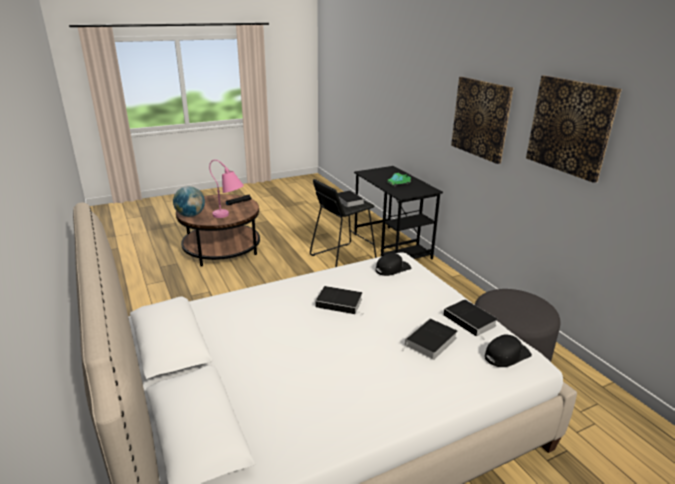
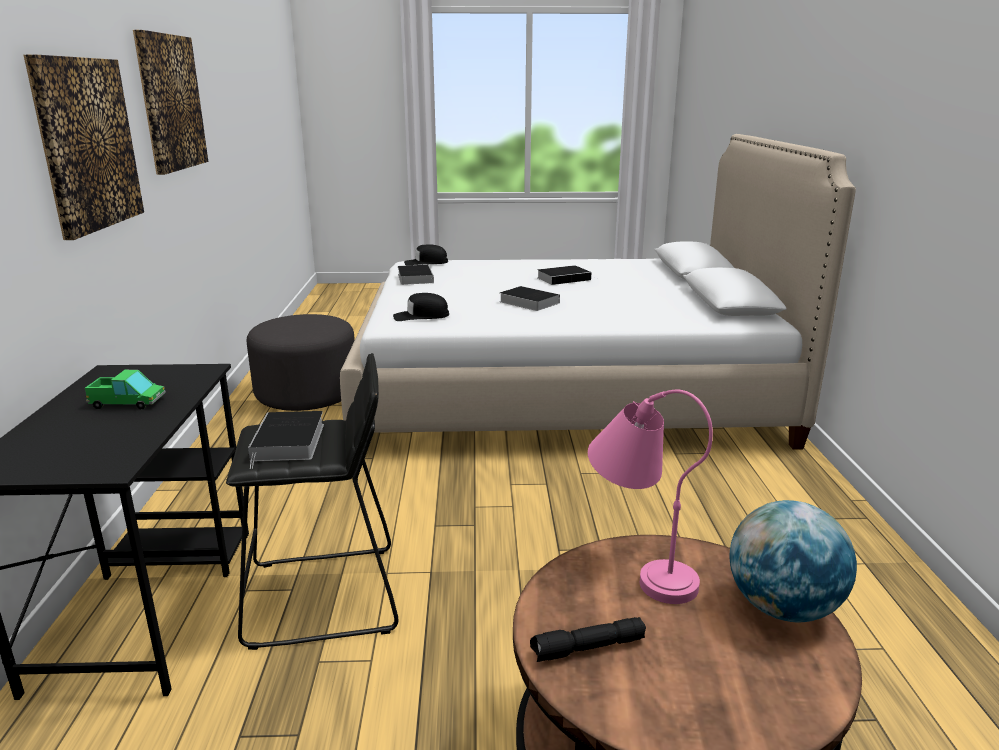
camera: 155 degrees left, 5 degrees down
(430, 342) = (476, 272): book -> book (564, 278)

